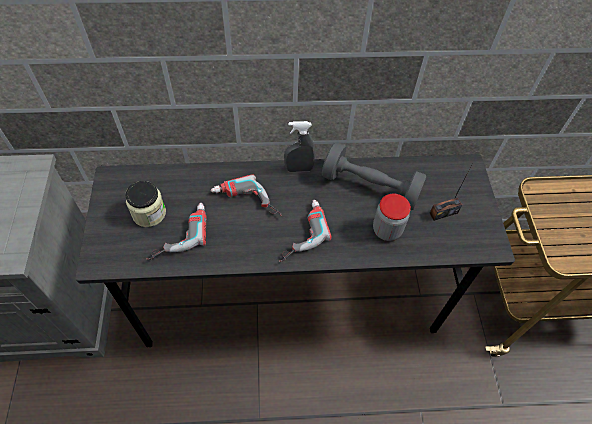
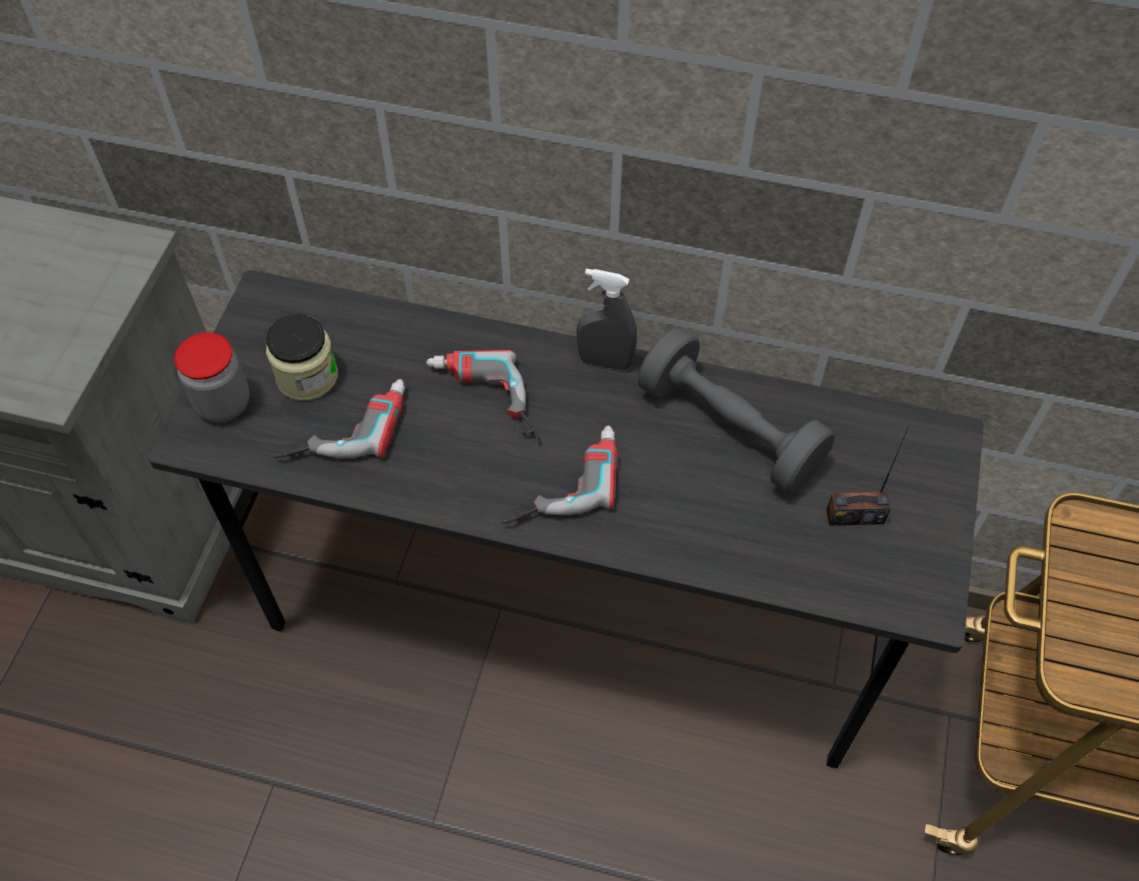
camera: 20 degrees right, 0 degrees up
(387, 230) = (729, 519): jar -> jar (223, 404)

